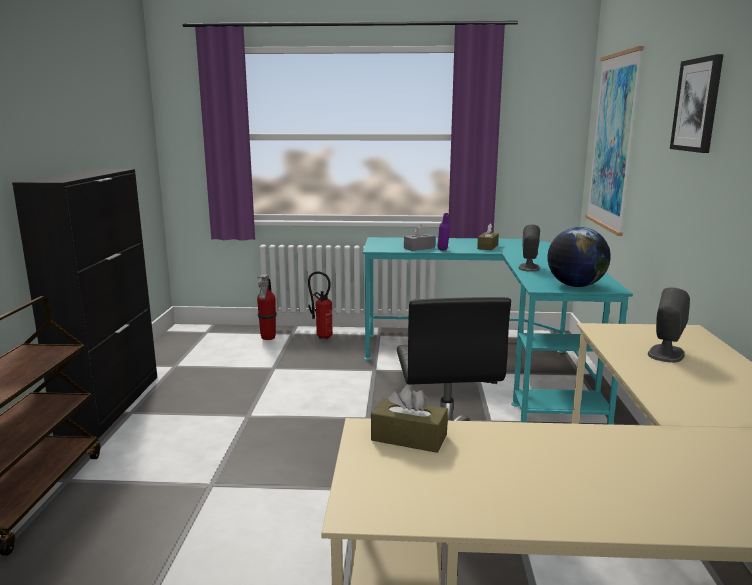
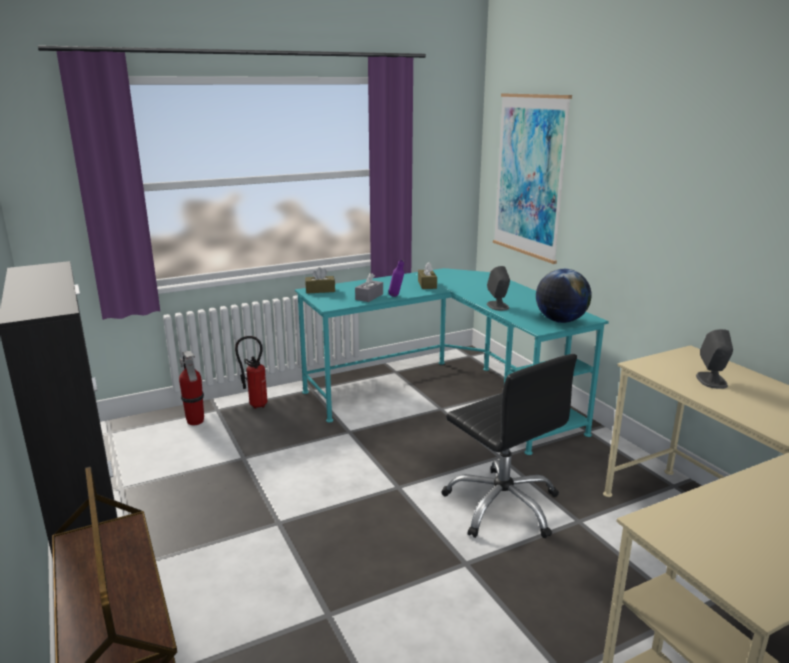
camera: 30 degrees left, 5 degrees up
(409, 438) = (686, 520): brown tissue box -> brown tissue box (320, 290)
(697, 105) = (663, 162): picture -> none

